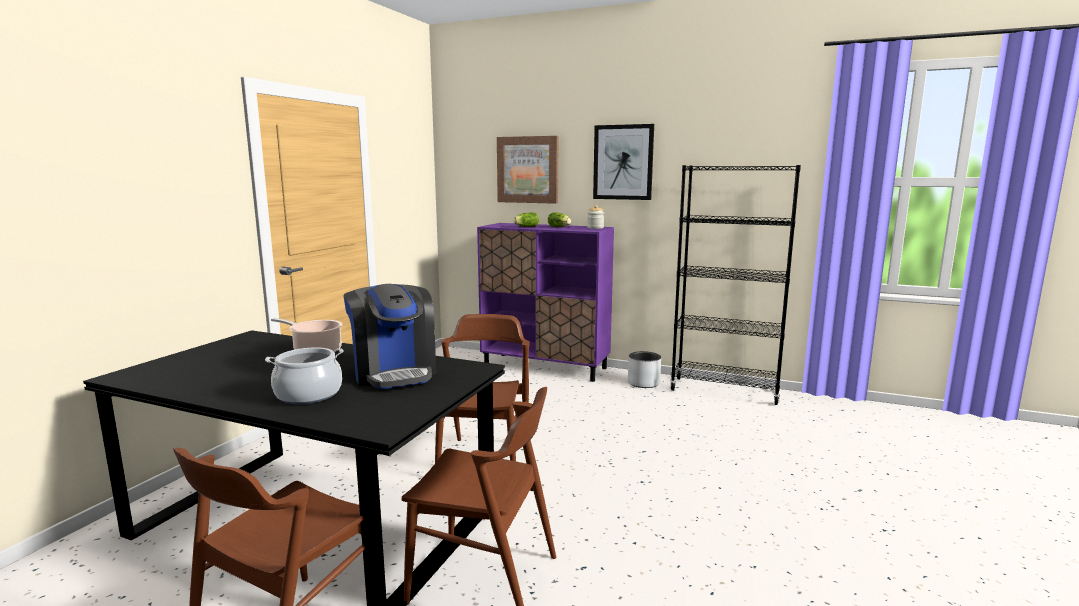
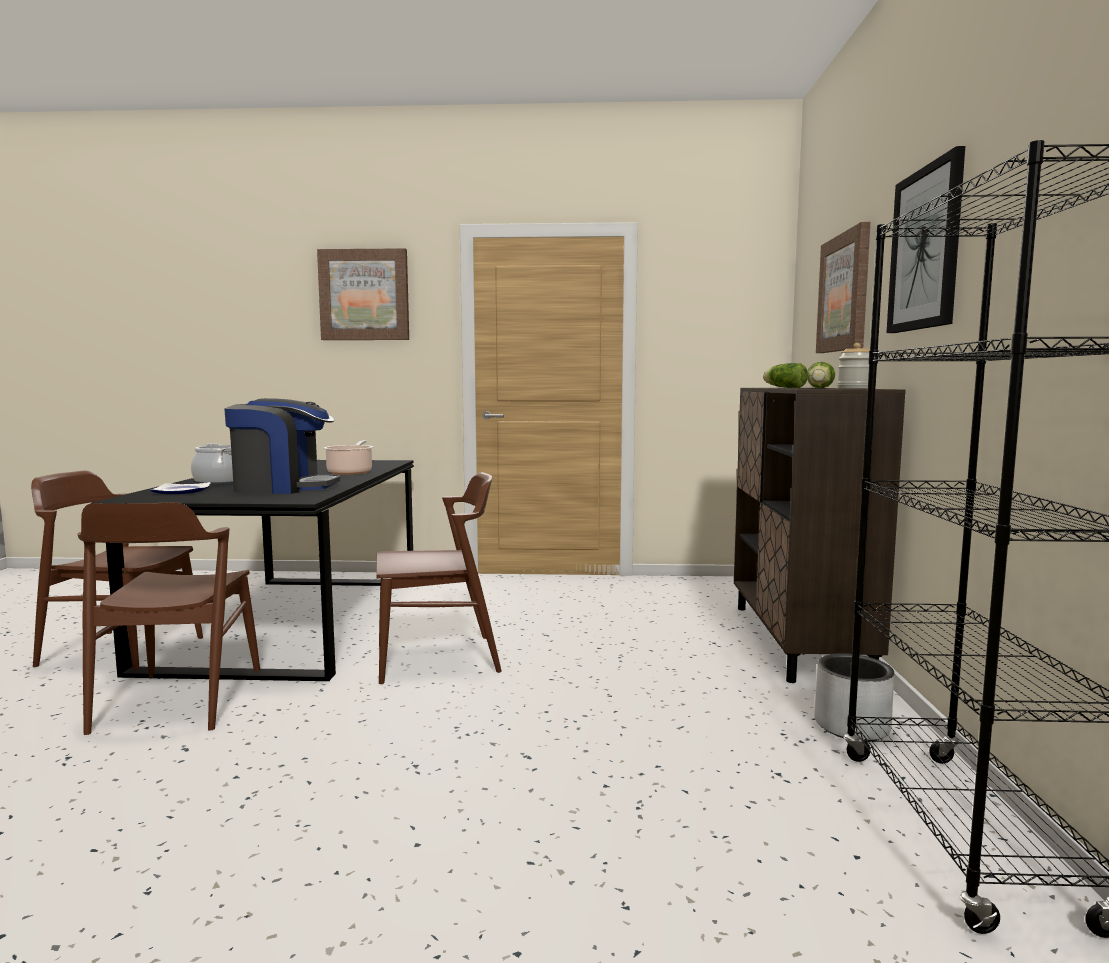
camera: 70 degrees right, 5 degrees down
(152, 148) = (364, 295): none -> picture
(361, 409) = (180, 492): none -> plate
(394, 372) = (284, 488): coffee machine -> coffee machine turned 135 degrees counterclockwise
(545, 367) = (798, 641): purple cabinet -> brown cabinet

